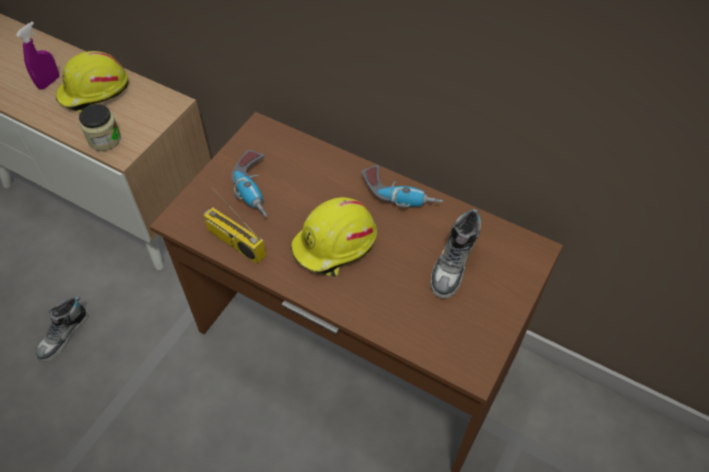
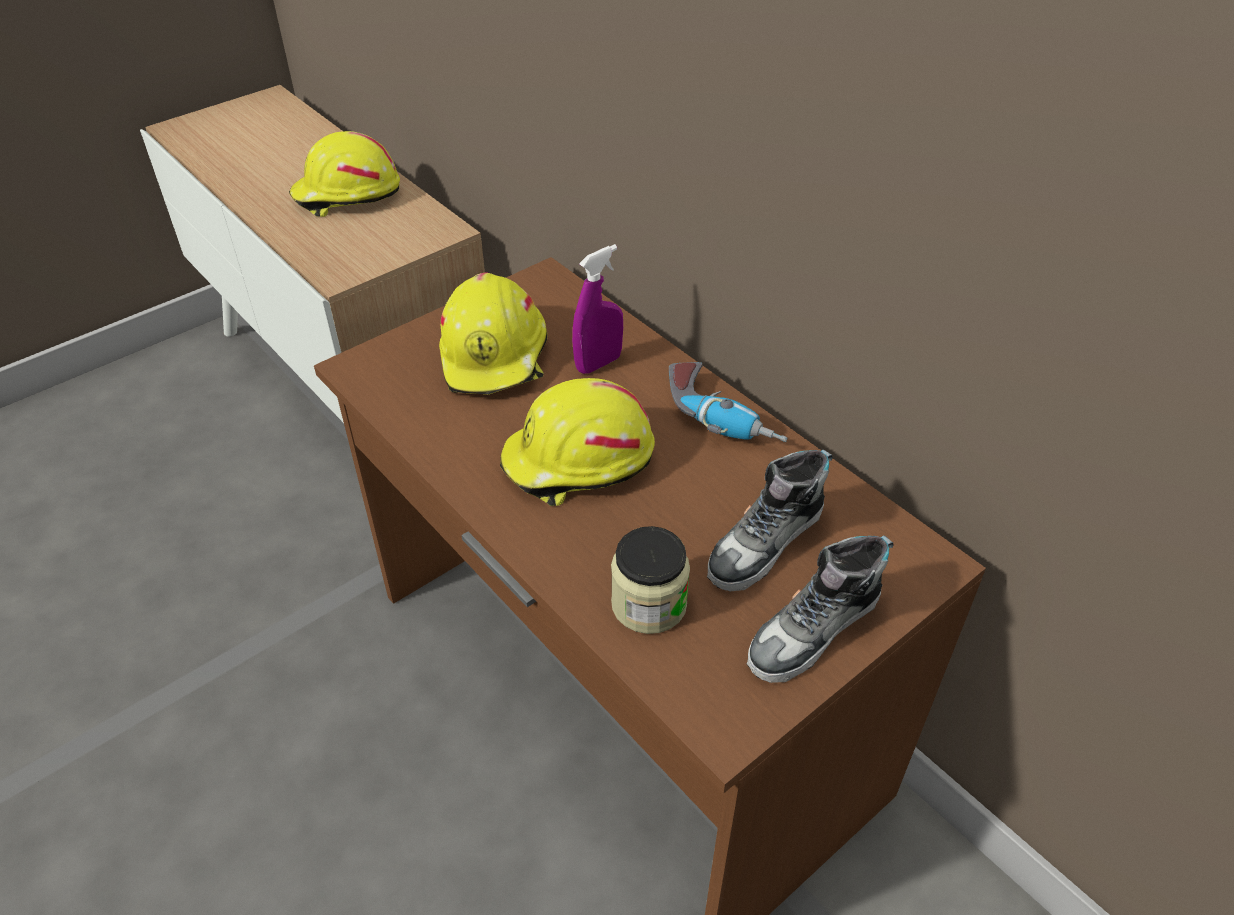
camera: 20 degrees right, 10 degrees down
(49, 82) = (295, 172): purple spray bottle -> purple spray bottle (598, 363)
(64, 335) = (199, 545): shoe -> shoe (814, 630)
(104, 139) = (326, 253): jar -> jar (649, 604)
(234, 243) = (423, 418): radio -> none
(256, 189) = (496, 356): power drill -> yellow hard hat

